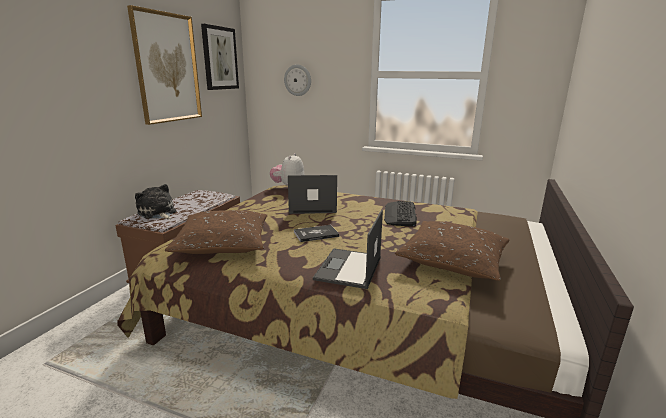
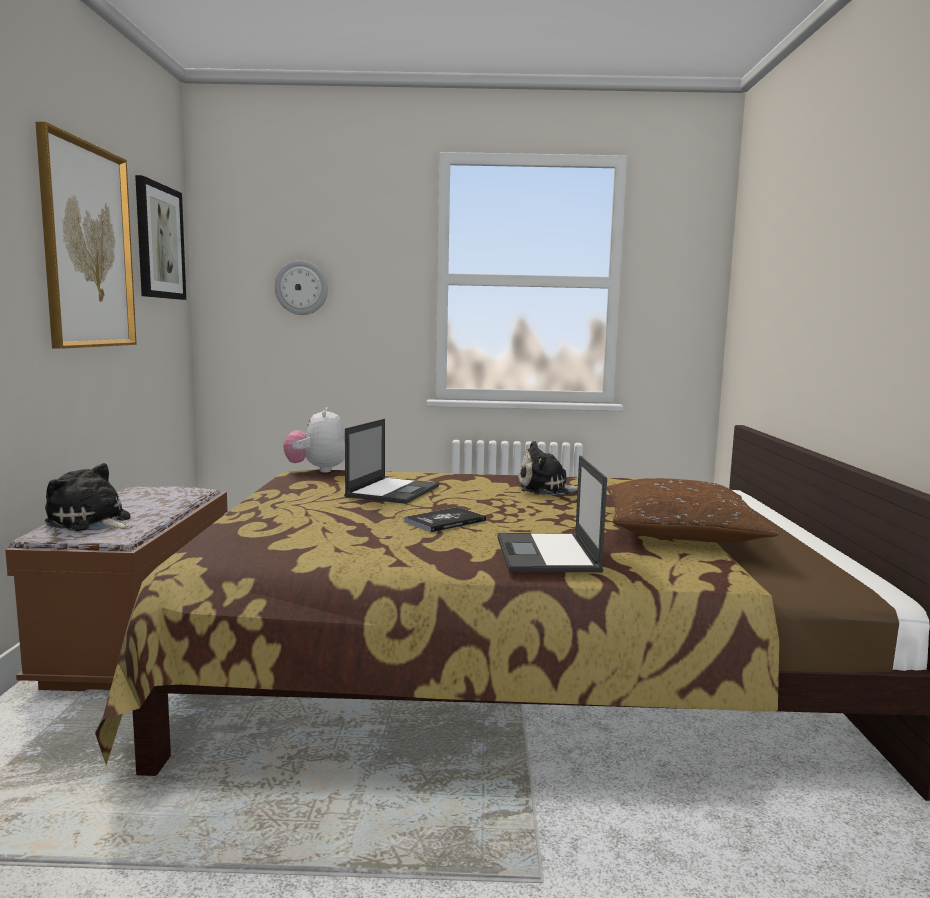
camera: 20 degrees left, 10 degrees down
(223, 243) = (293, 546): brown pillow -> none
(311, 207) = (393, 491): laptop -> laptop turned 135 degrees clockwise
(400, 214) = (546, 489): keyboard -> plush toy

